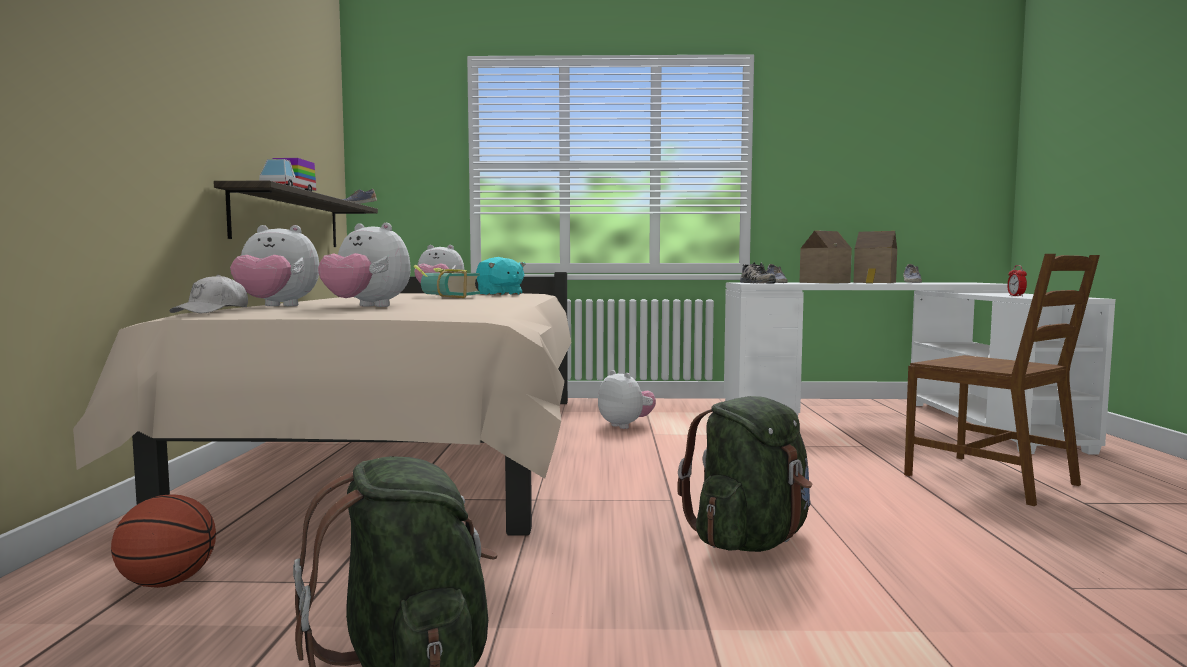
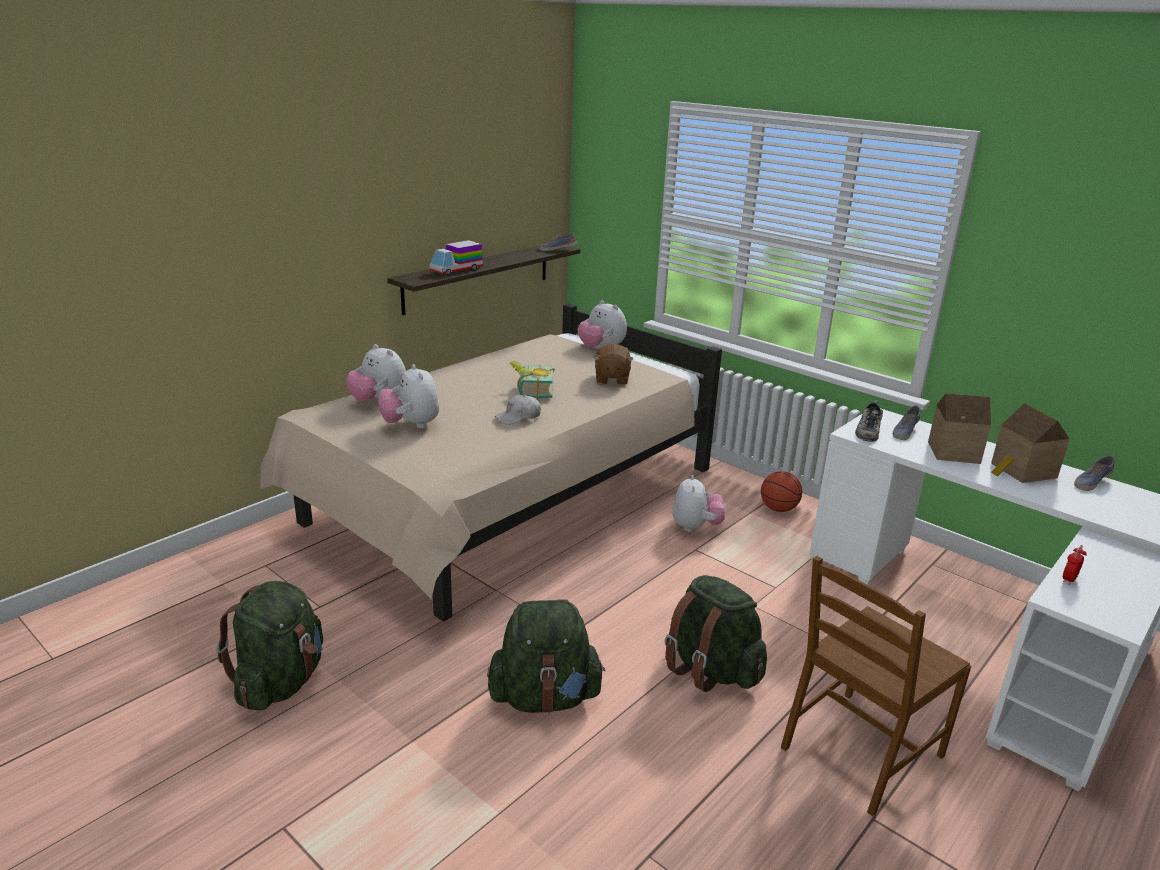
camera: 40 degrees right, 20 degrees up
(167, 583) = (269, 571): basketball -> basketball (778, 509)
(212, 311) = (323, 413): white cap -> white cap (518, 417)
(499, 294) = (611, 379): turquoise plush toy -> brown plush toy
(818, 479) = (711, 669): none -> green backpack
(992, 479) = (860, 751): brown chair -> brown chair turned 45 degrees clockwise

